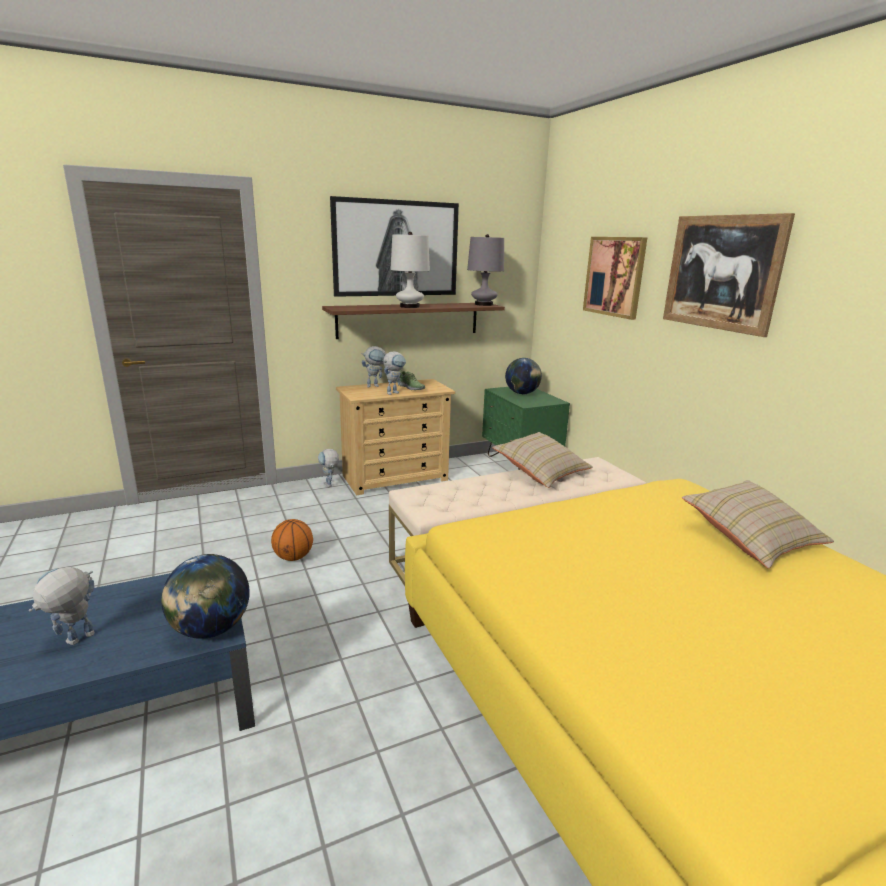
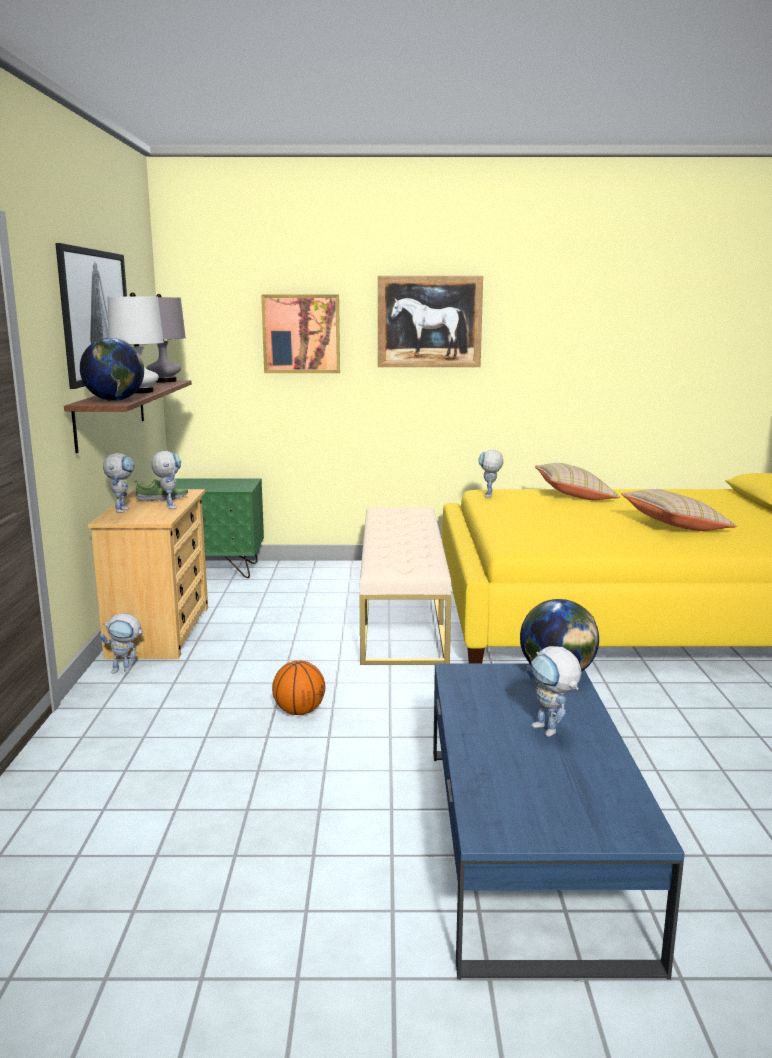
camera: 65 degrees left, 5 degrees down
(522, 393) = (203, 484): globe -> globe (115, 401)
(541, 472) = (383, 526): beige pillow -> beige pillow (675, 527)
(657, 490) = (489, 496): none -> toy robot

